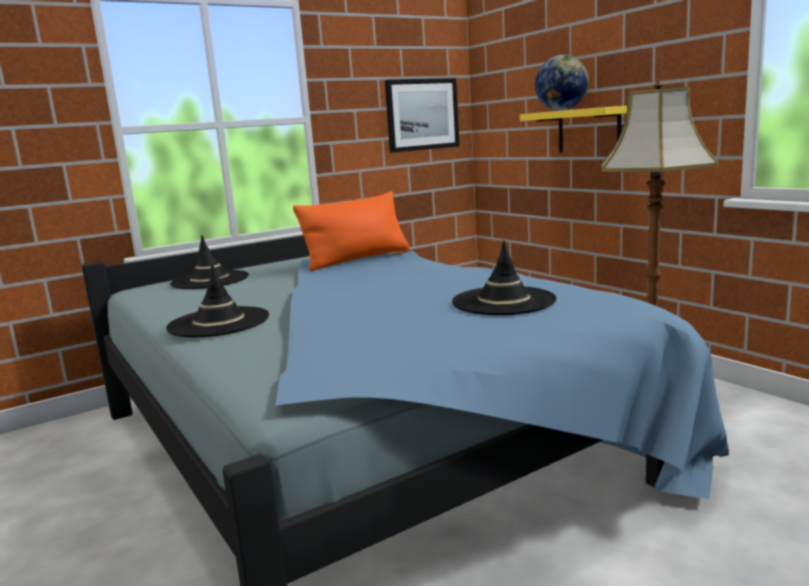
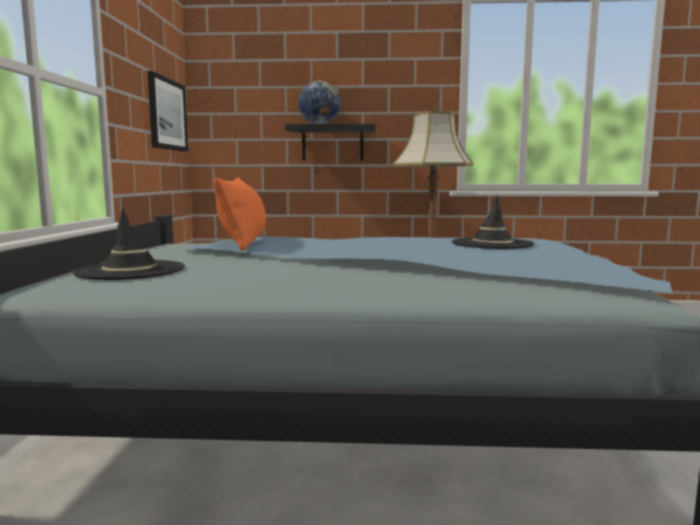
camera: 55 degrees left, 5 degrees down
(219, 322) = (347, 284): black hat -> none
(589, 130) = (332, 143): yellow shelf -> black shelf

